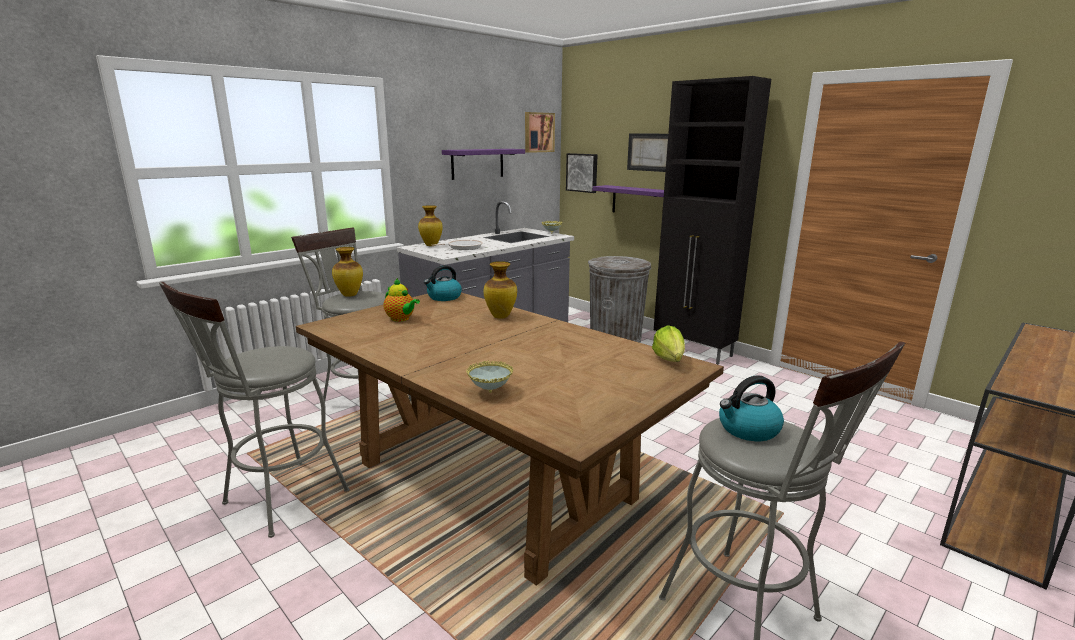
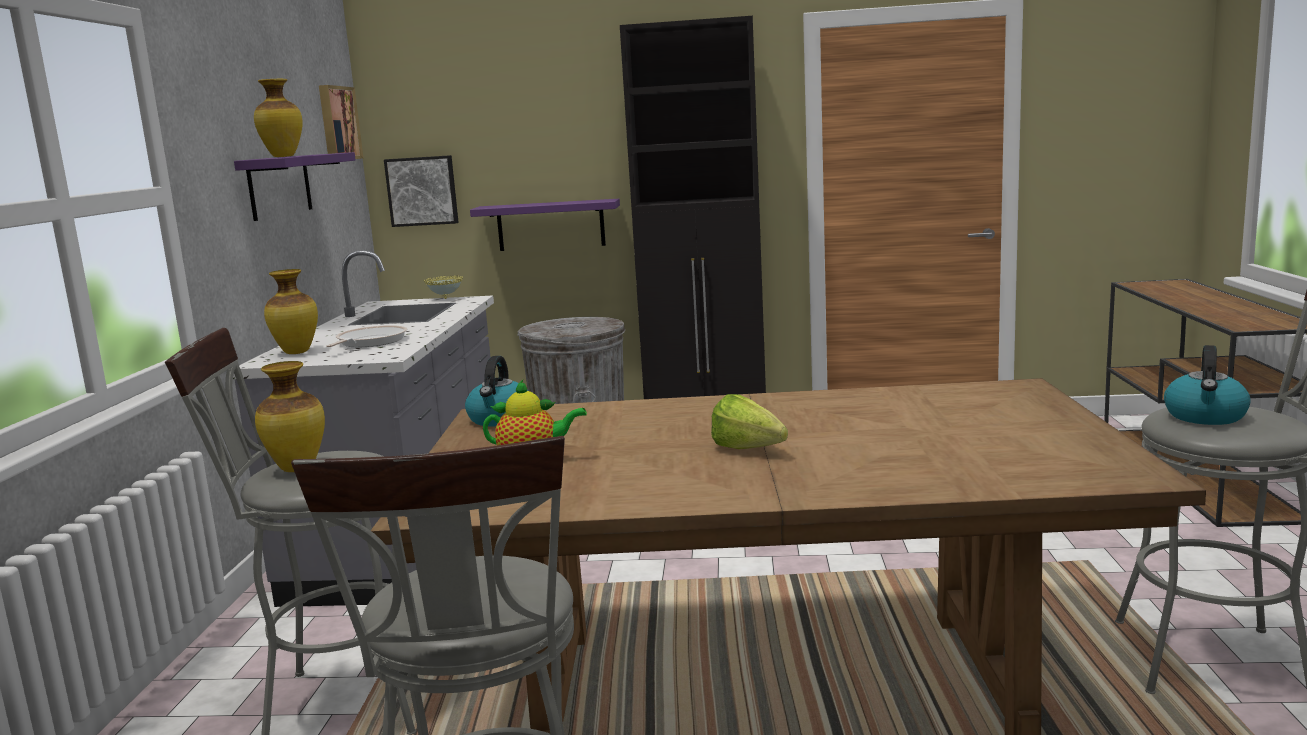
camera: 40 degrees left, 5 degrees down
(490, 392) = (938, 479): bowl -> none
(500, 316) = (667, 413): vase -> vase (282, 156)
(649, 152) = (559, 142): picture -> none
(669, 362) = (993, 390): lettuce -> lettuce (752, 451)

